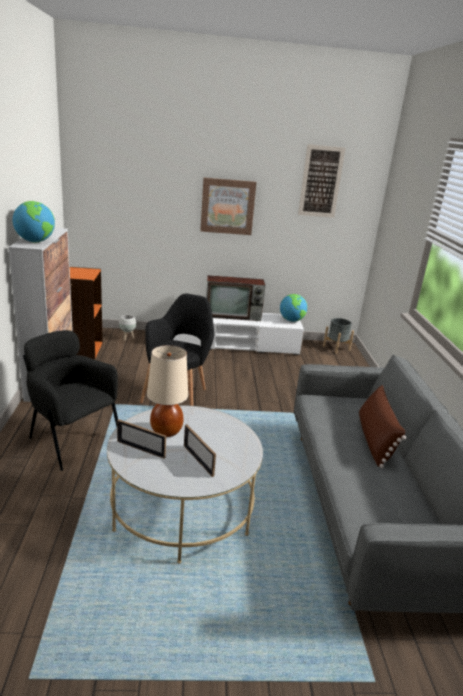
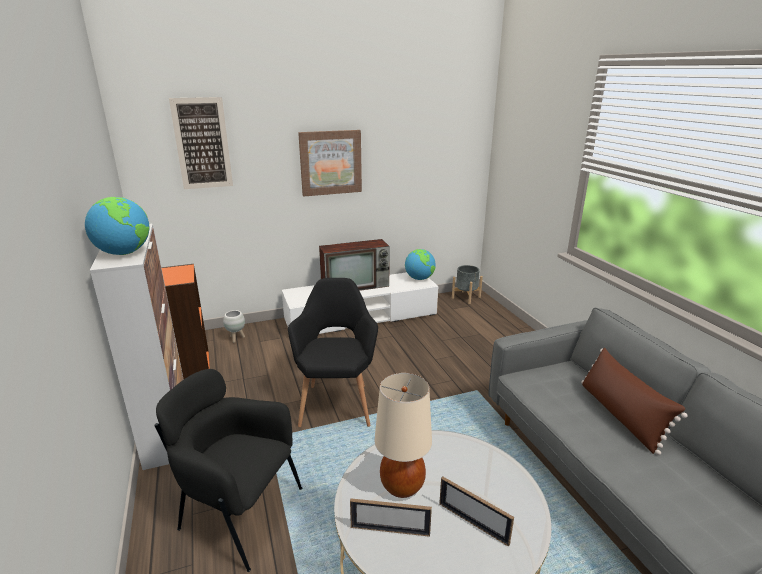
camera: 15 degrees left, 0 degrees up
(321, 181) = (429, 121): picture -> picture (202, 144)

